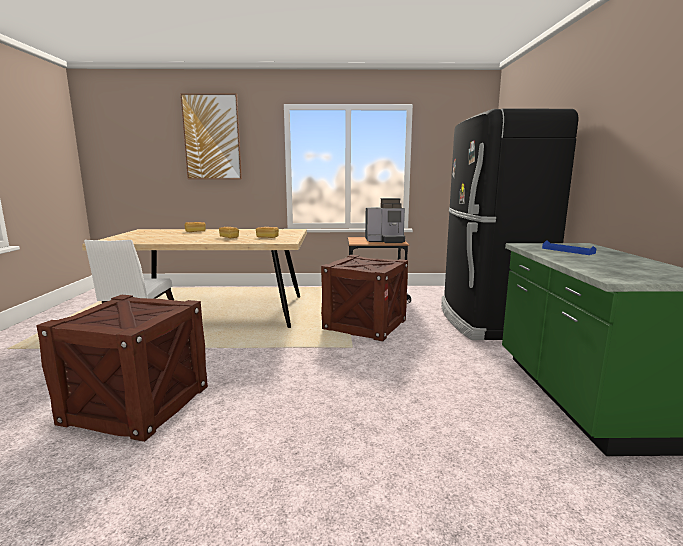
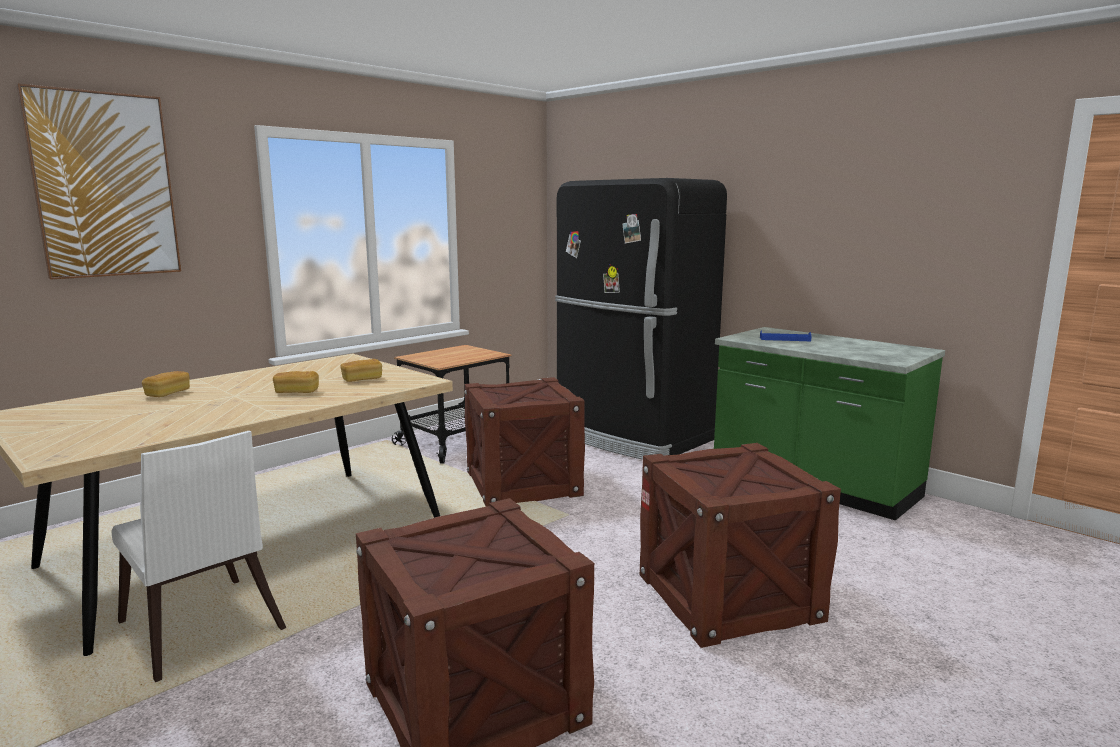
camera: 45 degrees left, 0 degrees up
(338, 428) = (728, 596): none -> crate
(385, 241) = (468, 354): coffee machine -> none

